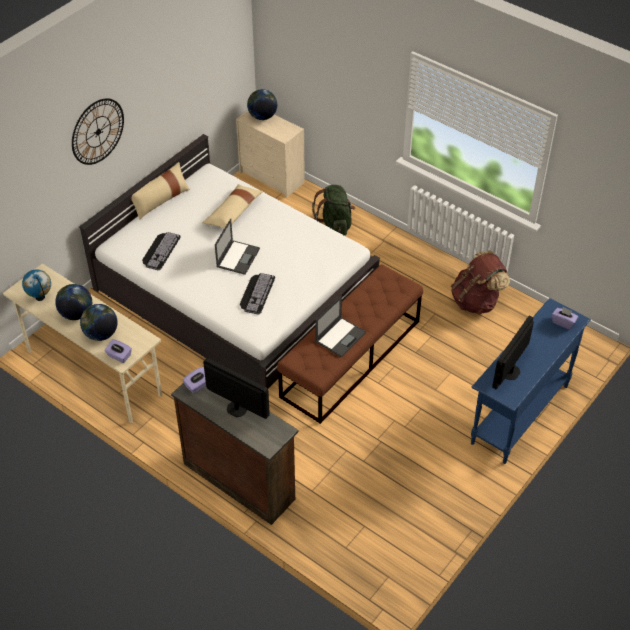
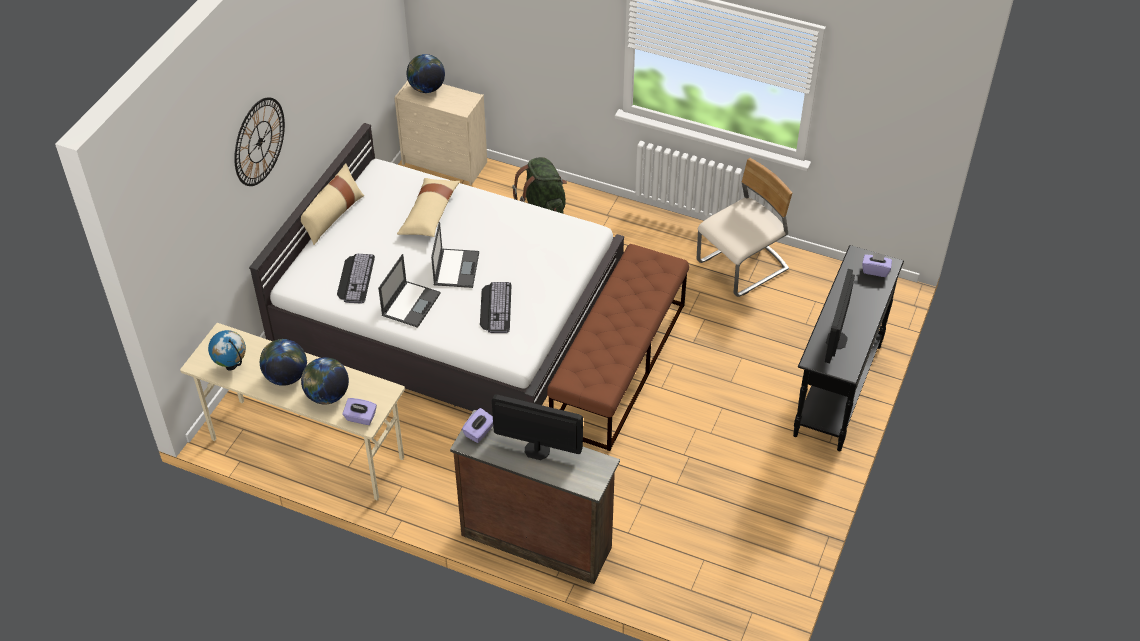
camera: 15 degrees left, 0 degrees up
(340, 336) = (613, 340): laptop -> laptop (411, 304)
(476, 301) = (743, 267): brown backpack -> beige chair
(519, 414) = (837, 390): blue console table -> black console table

